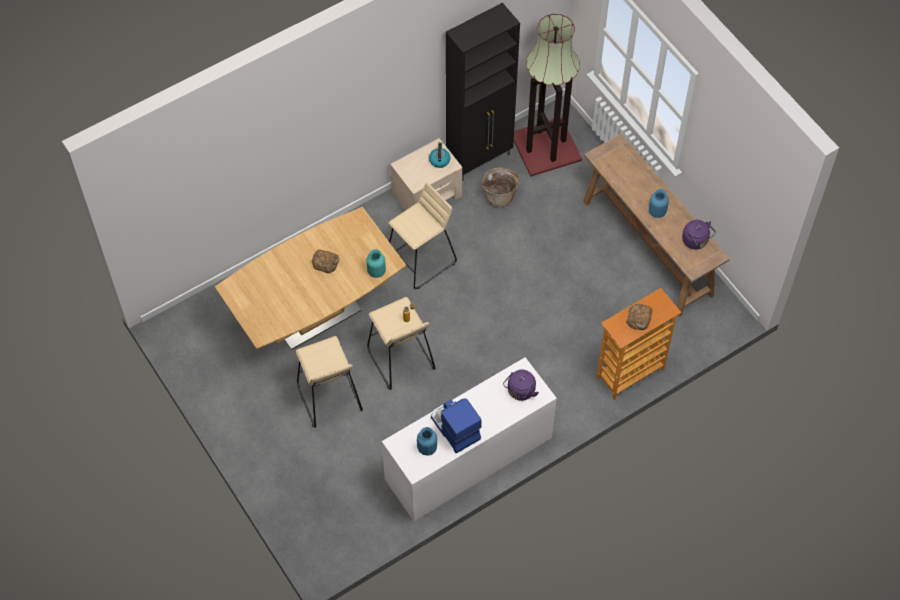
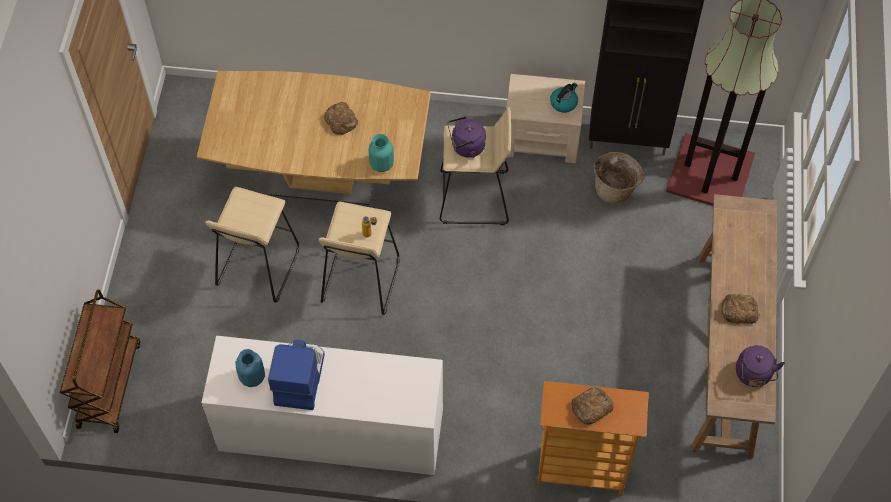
camera: 40 degrees right, 0 degrees up
(306, 535) = (109, 384): none -> brown cart
(520, 392) = (401, 392): purple kettle -> purple kettle (466, 147)
(657, 211) = (738, 311): blue vase -> bread

